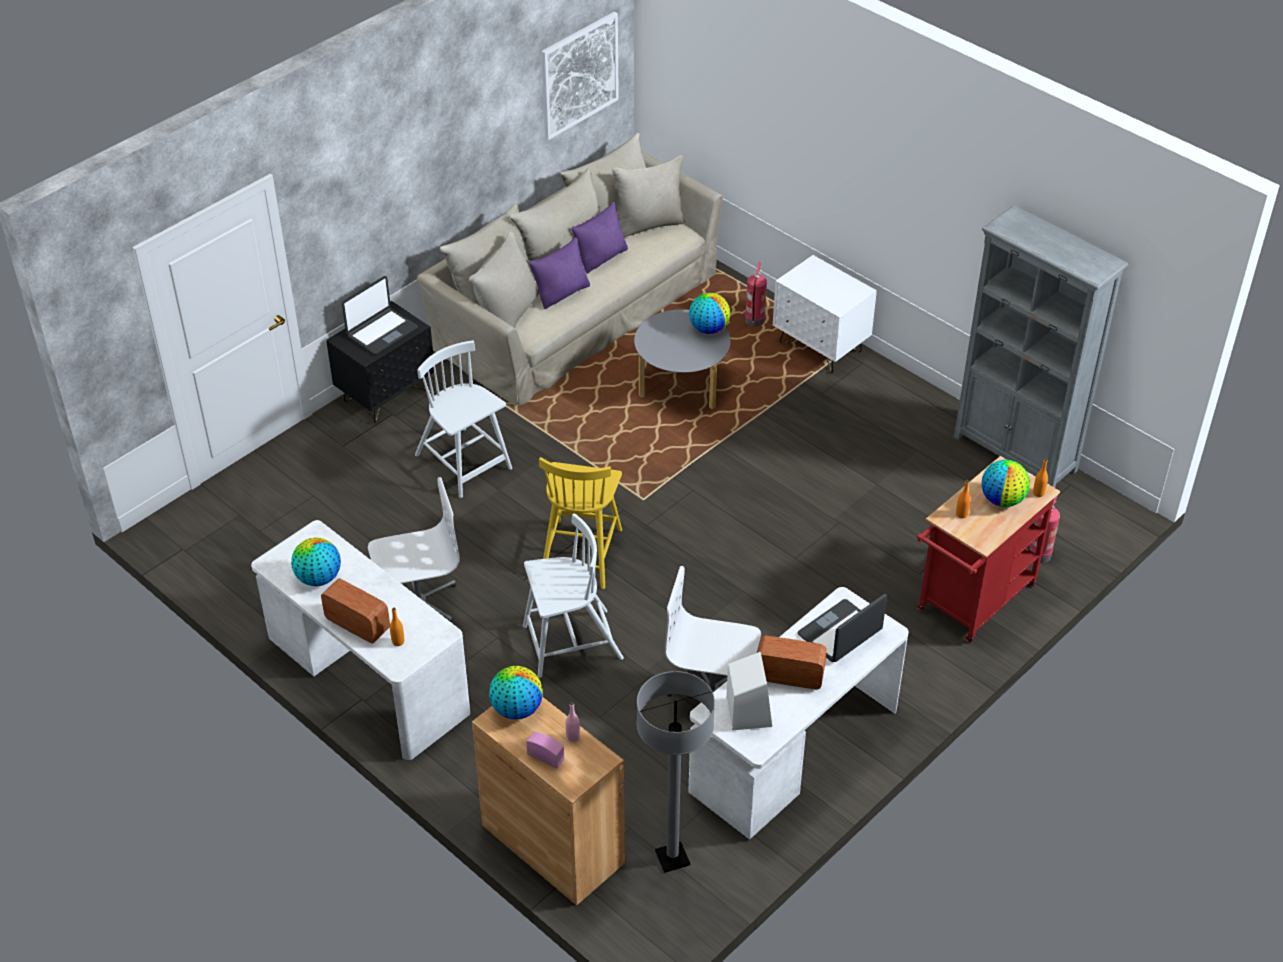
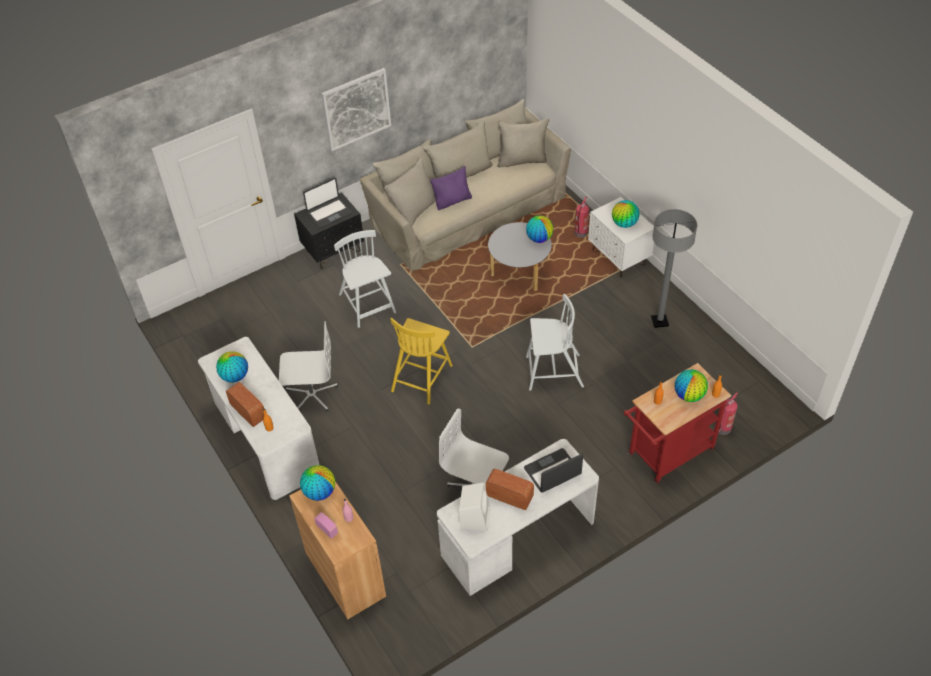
camera: 15 degrees right, 5 degrees up
(570, 643) = (397, 438): white chair -> white chair (553, 372)
(579, 75) = (484, 58): picture -> picture (356, 109)
(601, 258) = (485, 179): purple pillow -> none
(672, 858) = (417, 599): grey floor lamp -> grey floor lamp (659, 321)
(830, 290) = (624, 224): none -> globe
(1015, 454) = (728, 353): grey bookcase -> none

